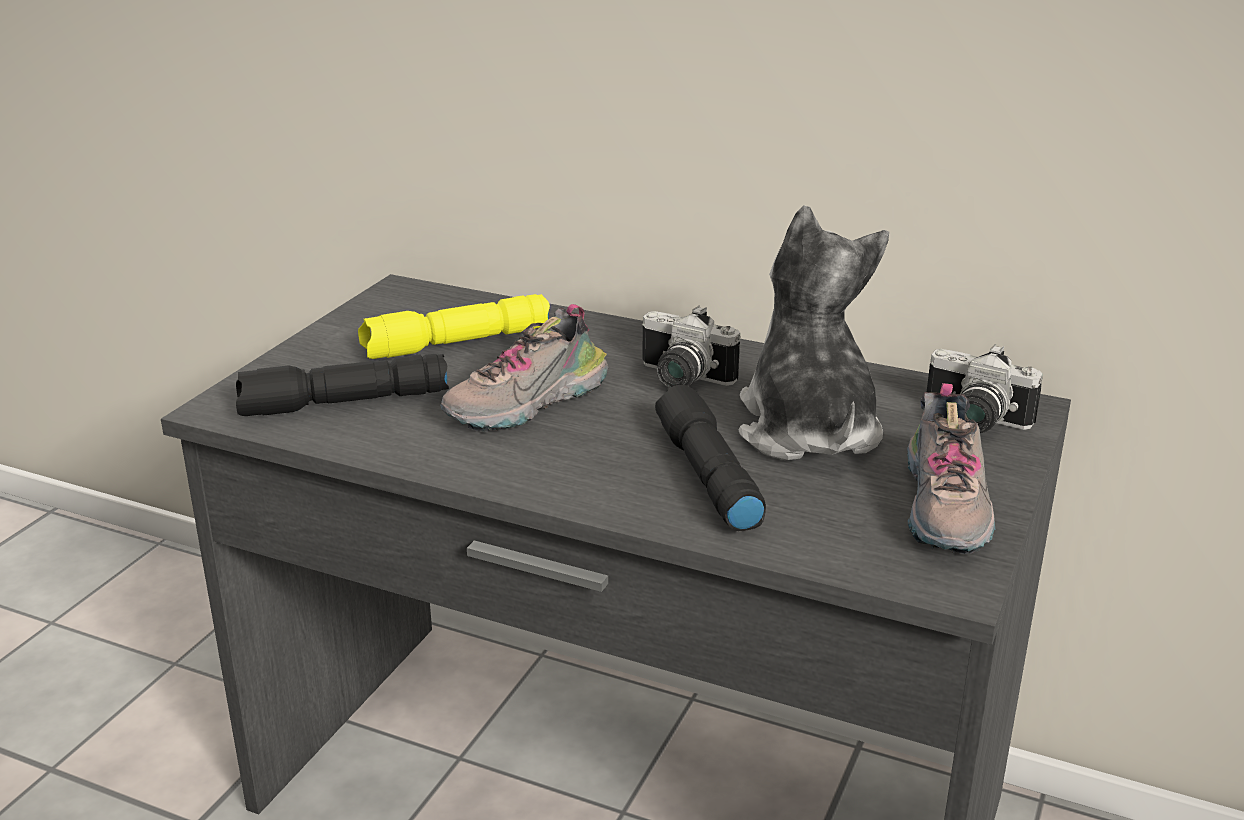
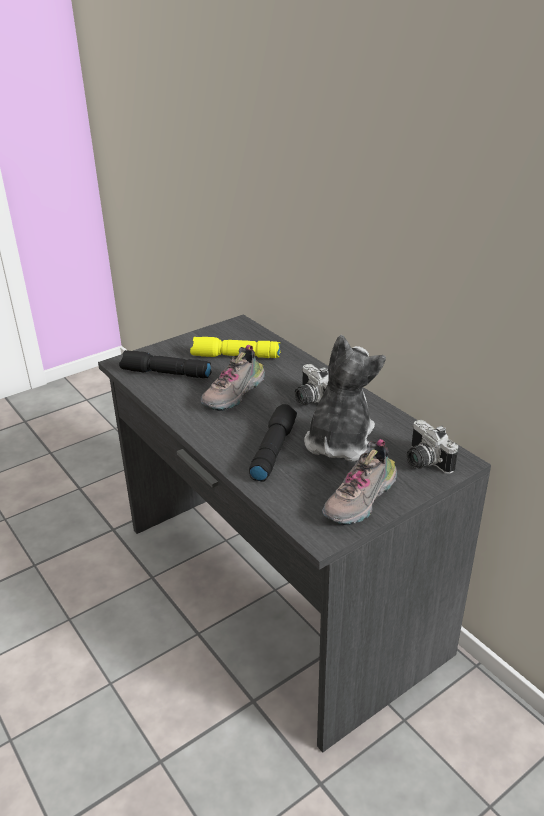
camera: 30 degrees right, 5 degrees up
(528, 405) = (234, 394): shoe -> shoe turned 45 degrees counterclockwise

